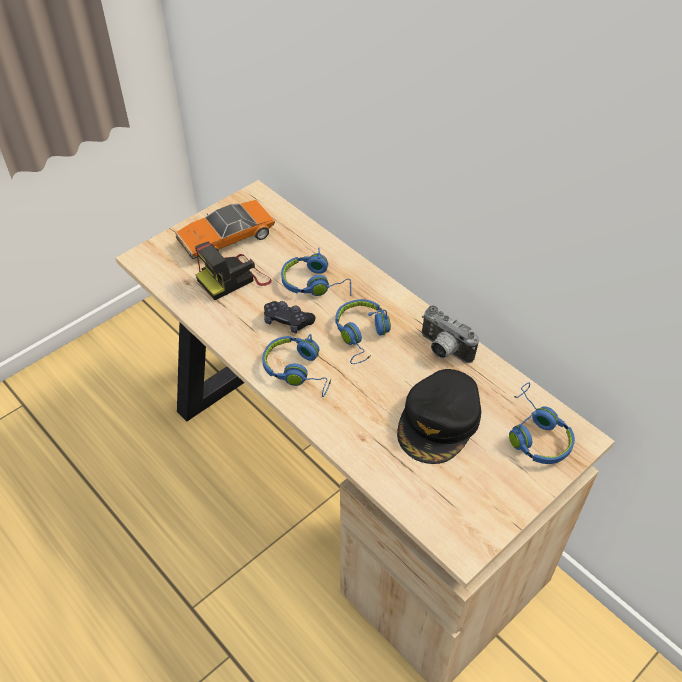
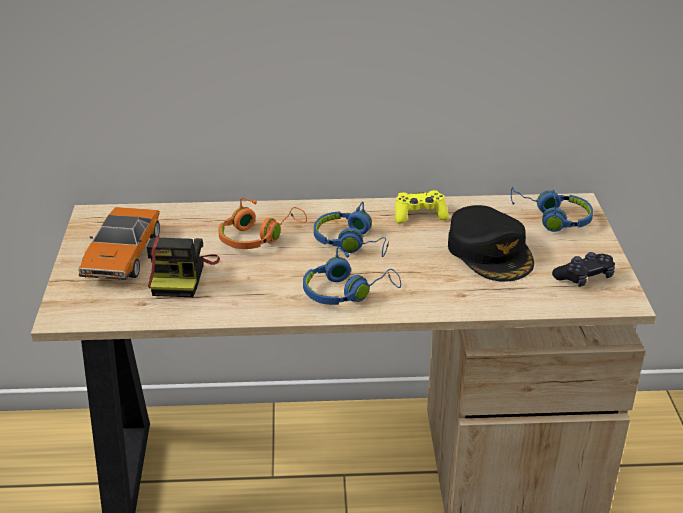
camera: 50 degrees left, 15 degrees down
(287, 321) = (280, 271): black game controller -> black game controller (584, 277)
(316, 284) = (258, 236): blue headphones -> orange headphones
(443, 350) = (419, 215): camera -> yellow game controller

